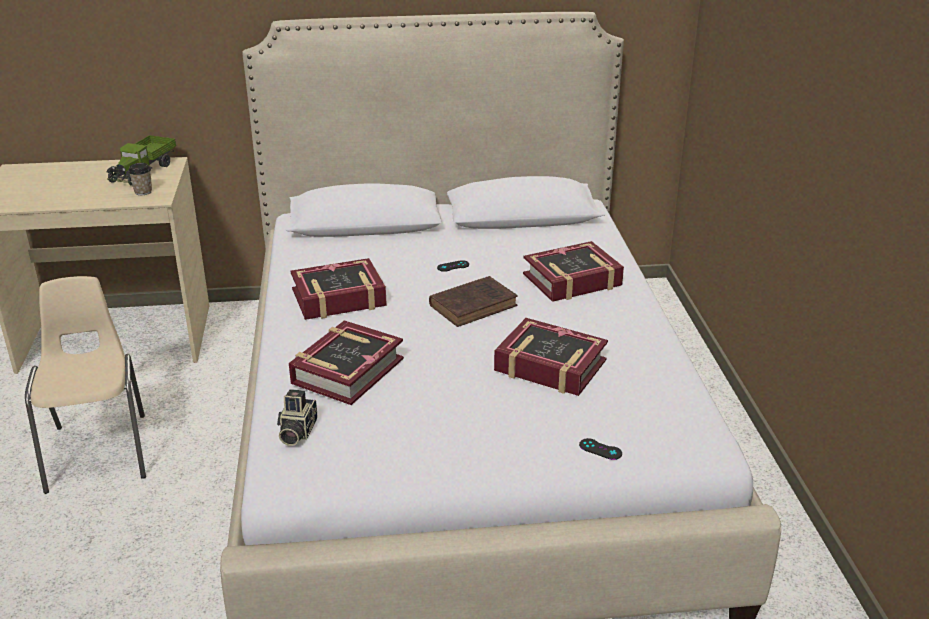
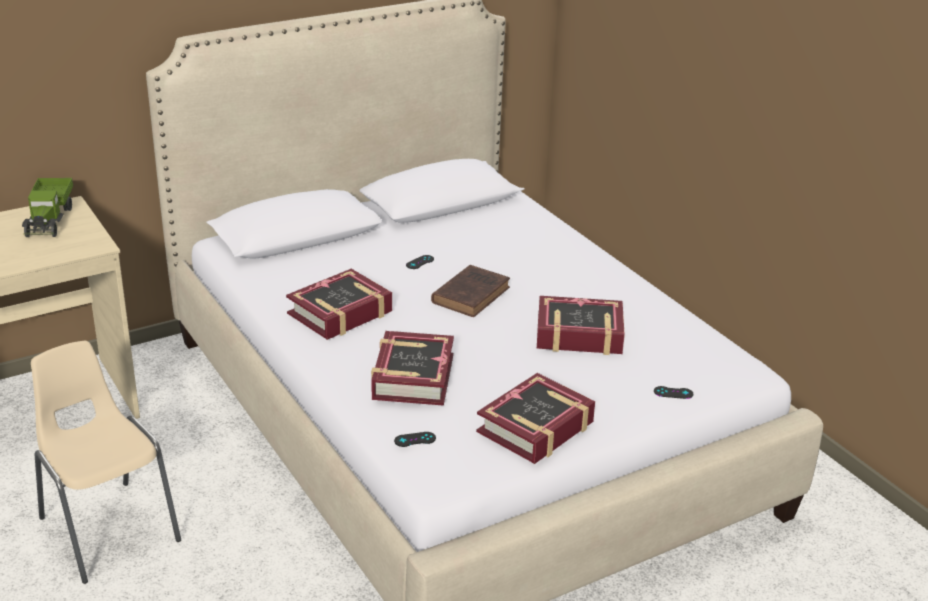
camera: 25 degrees left, 0 degrees up
(143, 192) = (74, 241): cup -> none
(296, 432) = (415, 439): camera -> black game controller
(572, 280) = (537, 255): book -> book (536, 427)

